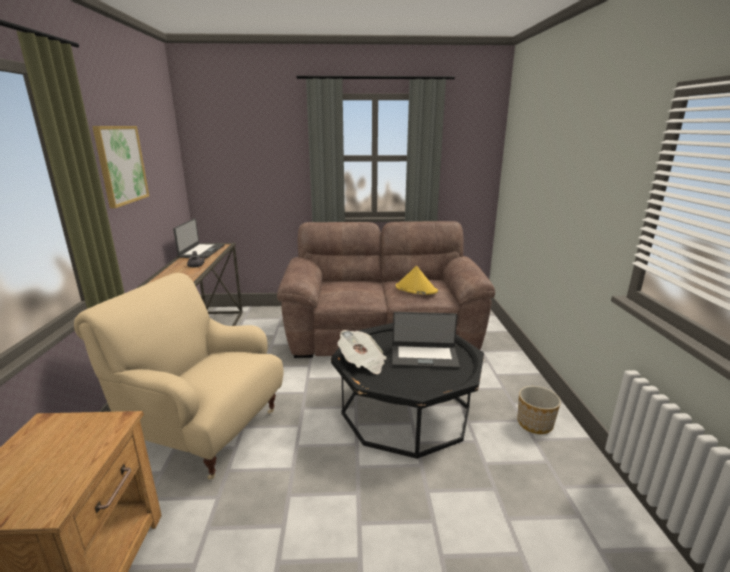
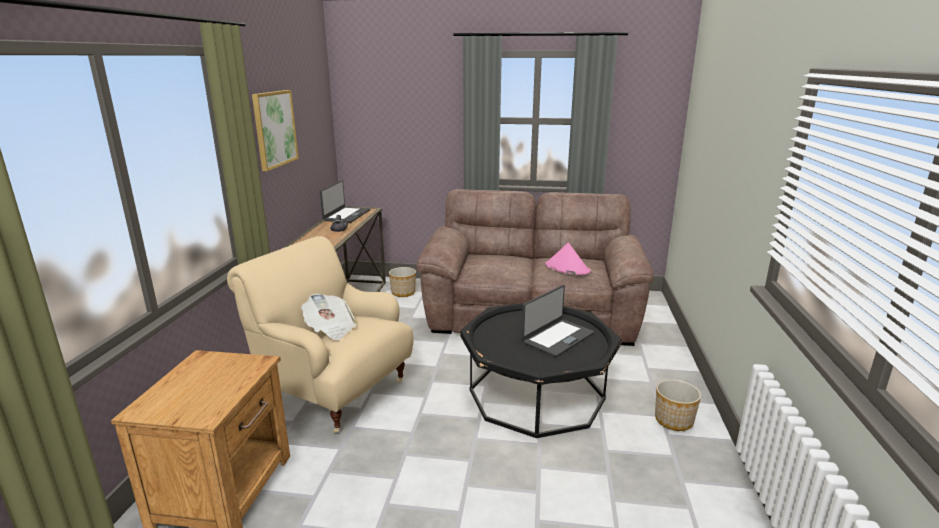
camera: 10 degrees right, 0 degrees up
(260, 321) = (403, 293): none -> planter
(362, 363) = (491, 338): newspaper -> newspaper (330, 329)
(416, 289) = (567, 268): yellow hat -> pink hat
(424, 356) = (557, 337): laptop -> laptop turned 60 degrees counterclockwise

